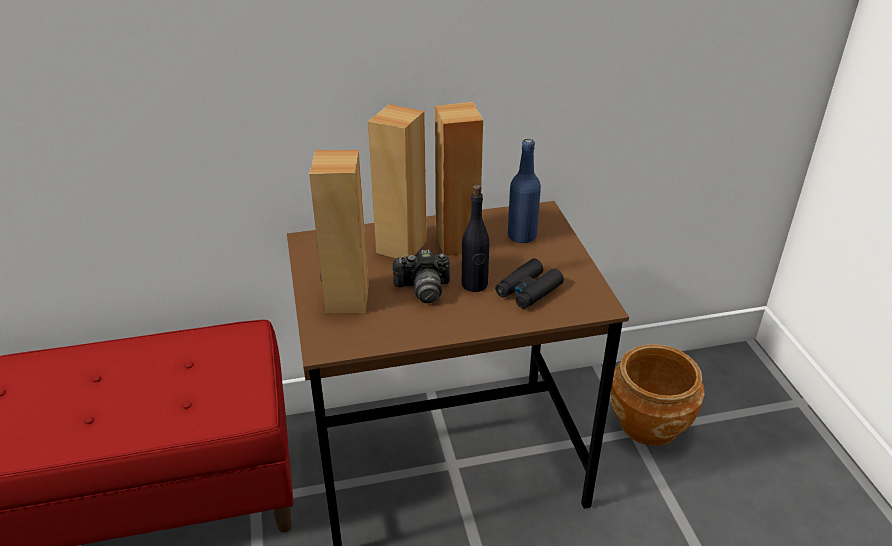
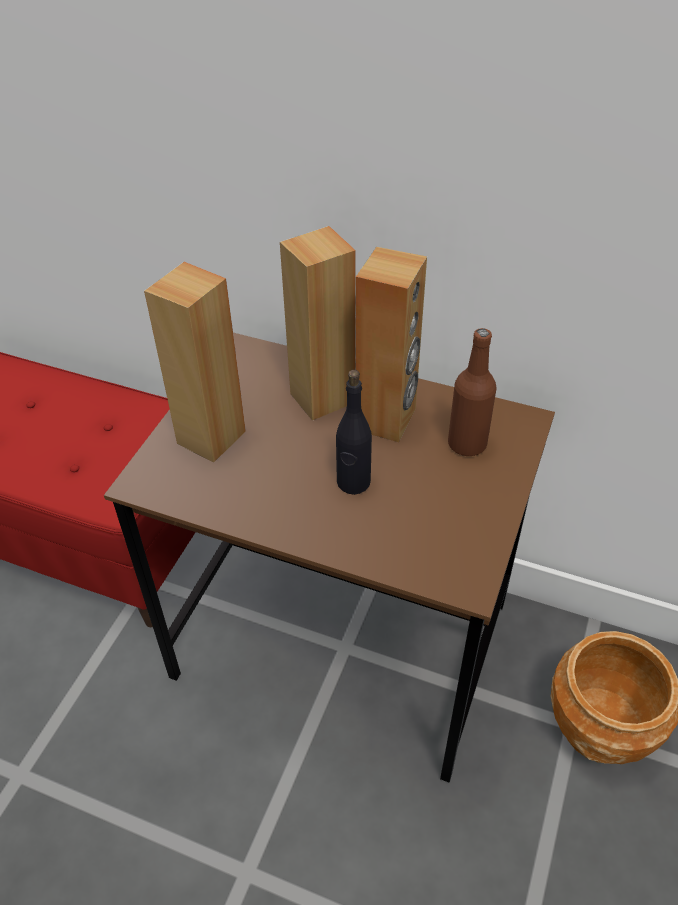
camera: 35 degrees right, 10 degrees up
(423, 288) = (295, 461): camera -> none
(522, 236) = (467, 444): blue bottle -> brown bottle
(528, 291) = (404, 520): black binoculars -> none

